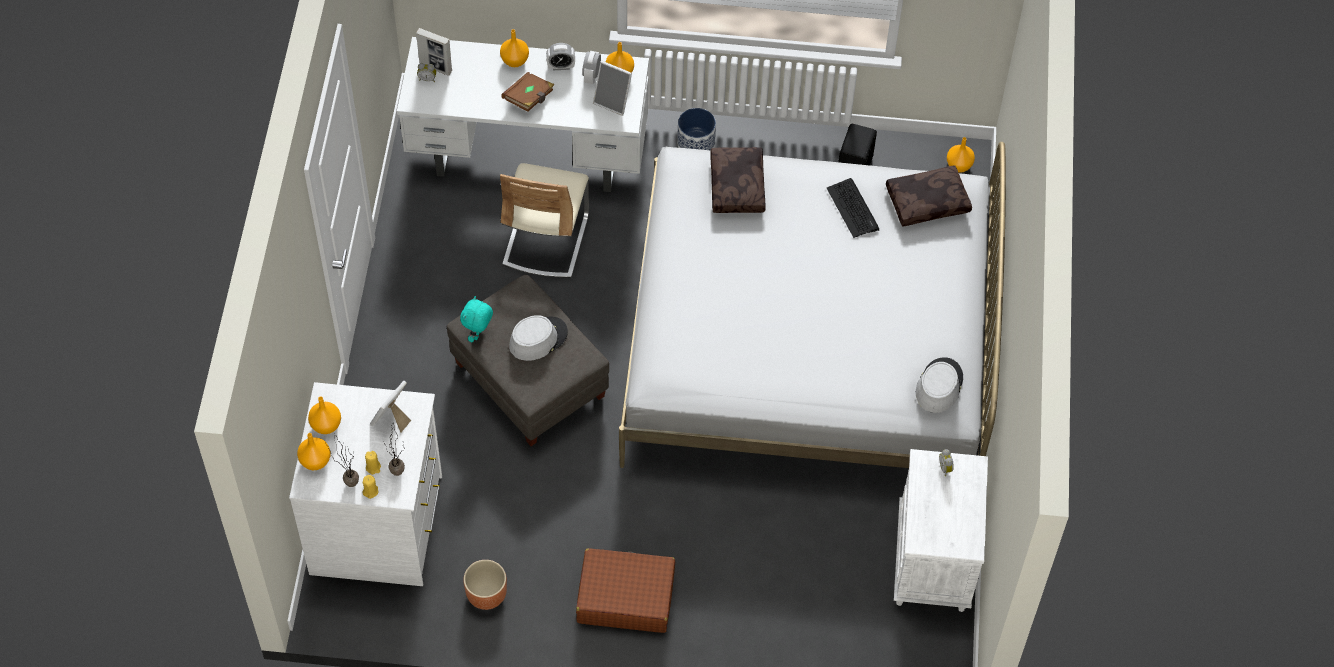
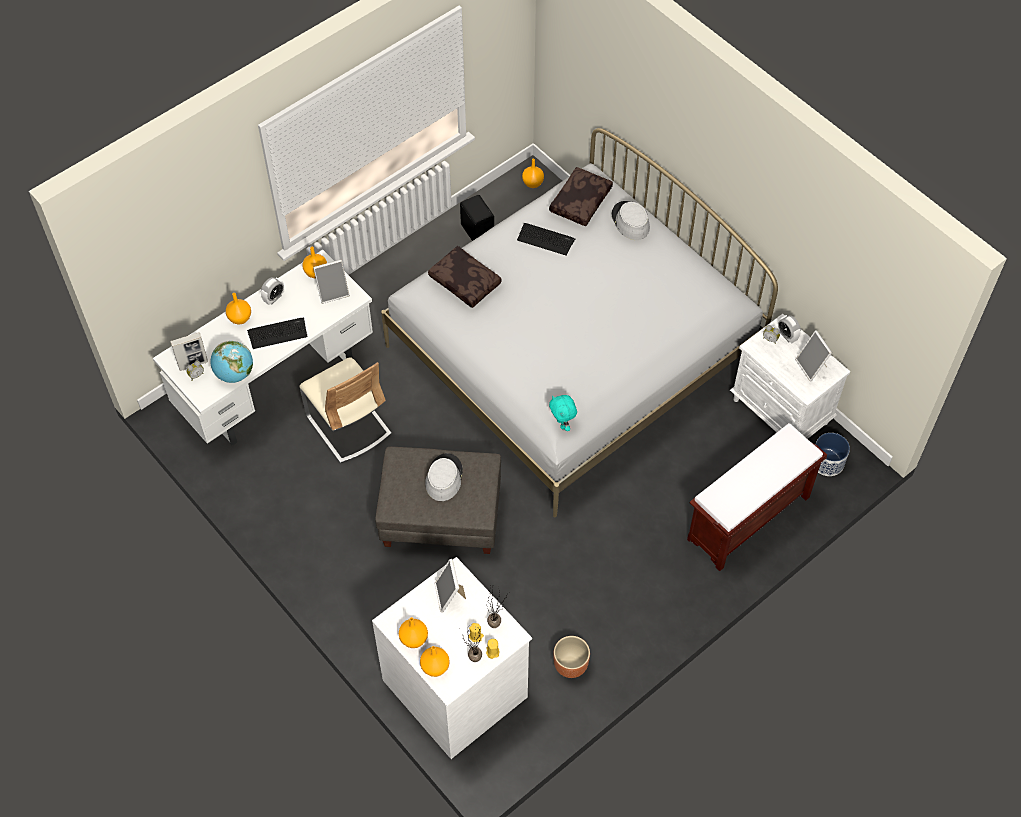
camera: 45 degrees left, 0 degrees up
(457, 103) = (234, 374): none -> globe
(478, 334) = (404, 508): turquoise plush toy -> turquoise plush toy (562, 424)
(529, 98) = (278, 333): brown book -> keyboard
(592, 76) = (300, 288): alarm clock -> alarm clock (787, 336)
(625, 597) = (648, 588): brown suitcase -> none
(696, 143) = (369, 293): planter -> planter (827, 462)
(782, 623) = (748, 519): none -> brown bench
(939, 386) = (712, 297): grey hat -> grey hat (630, 221)
(952, 525) = (812, 367): none -> picture frame

